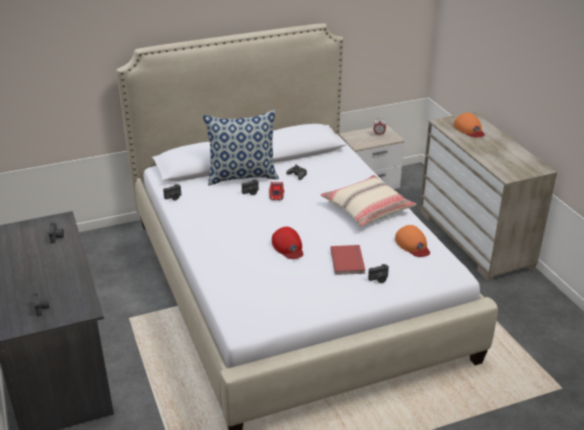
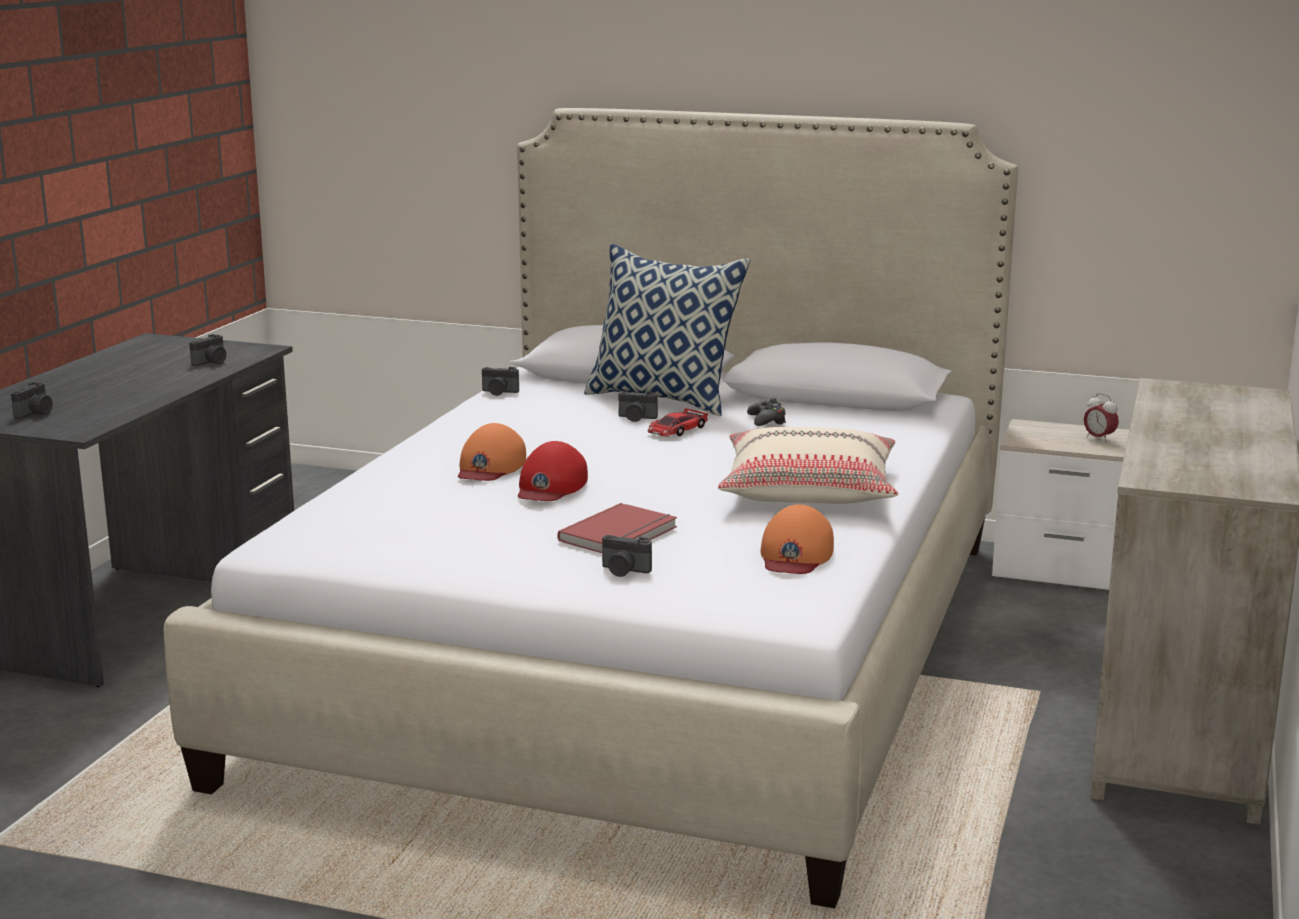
camera: 40 degrees right, 15 degrees down
(469, 129) = (1211, 406): orange cap -> orange cap (490, 466)

